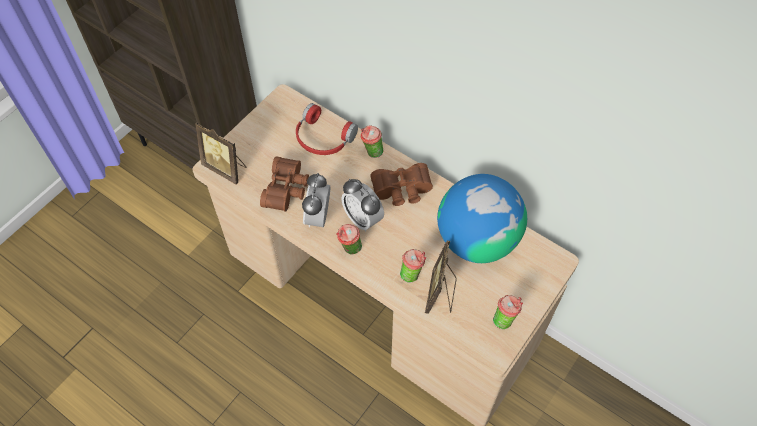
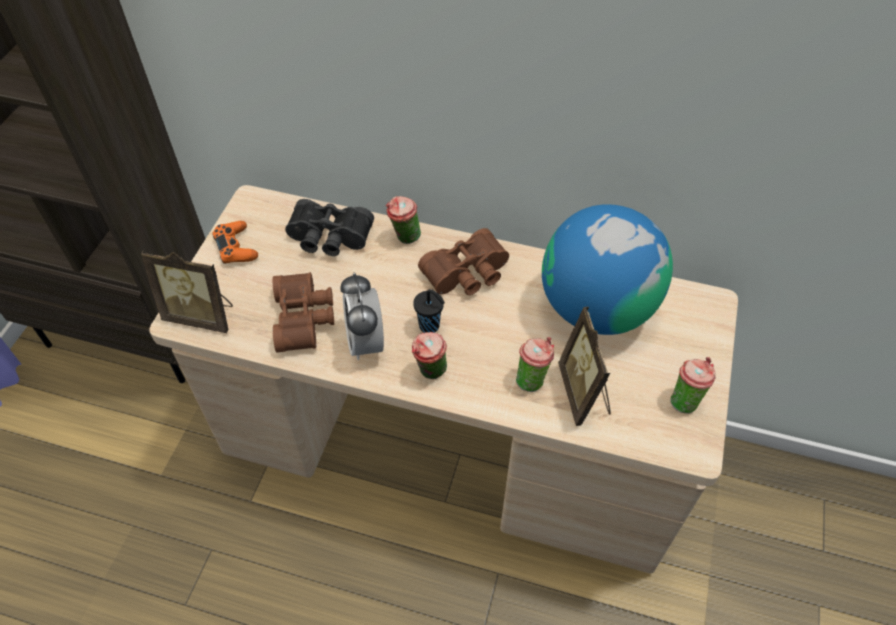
camera: 20 degrees left, 5 degrees down
(262, 128) = (236, 248): none -> orange game controller
(323, 139) = (329, 239): red headphones -> black binoculars
(363, 219) = (430, 326): alarm clock -> black cup

